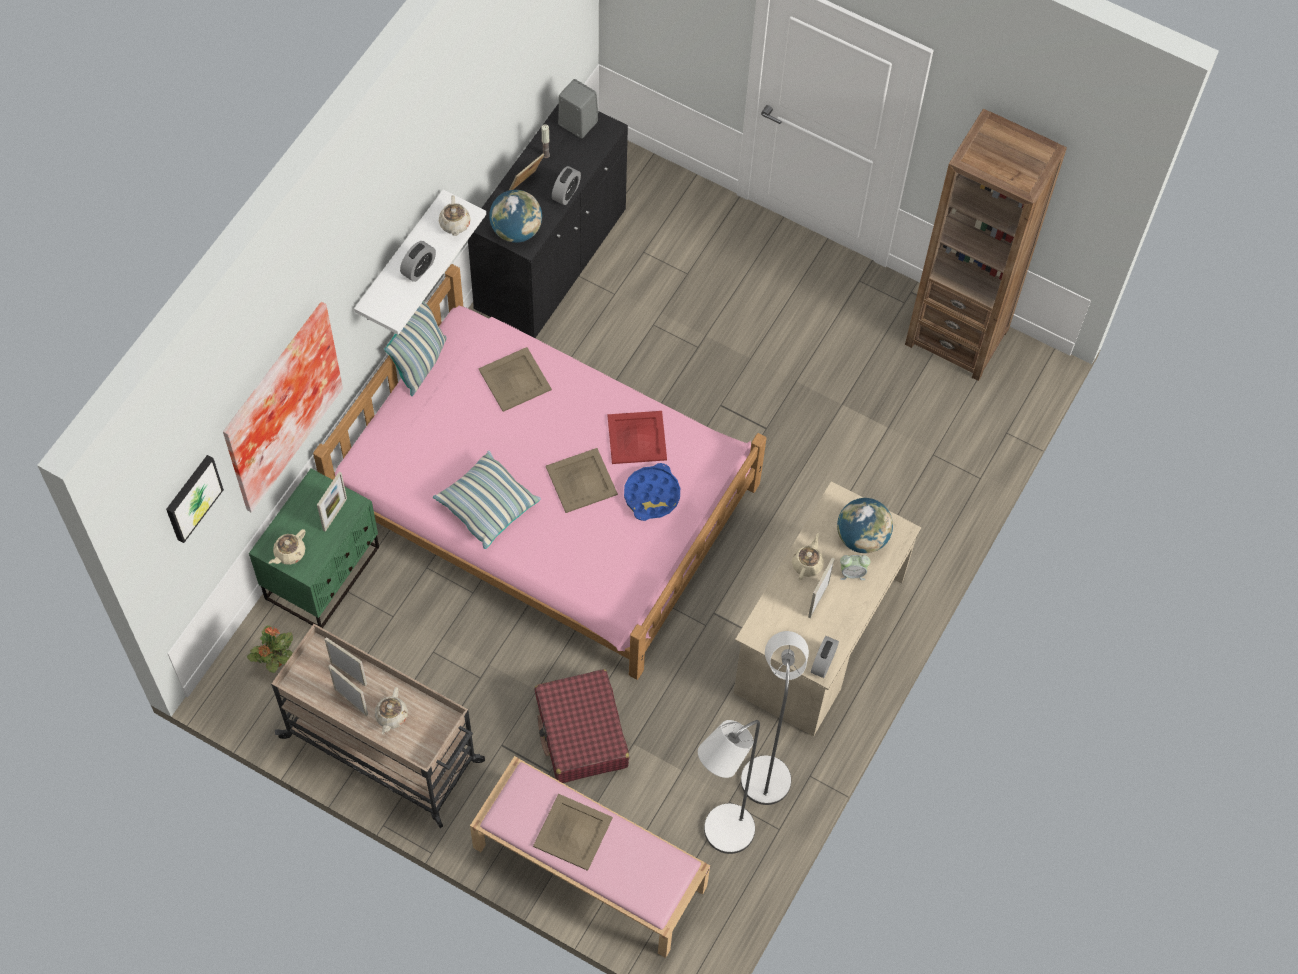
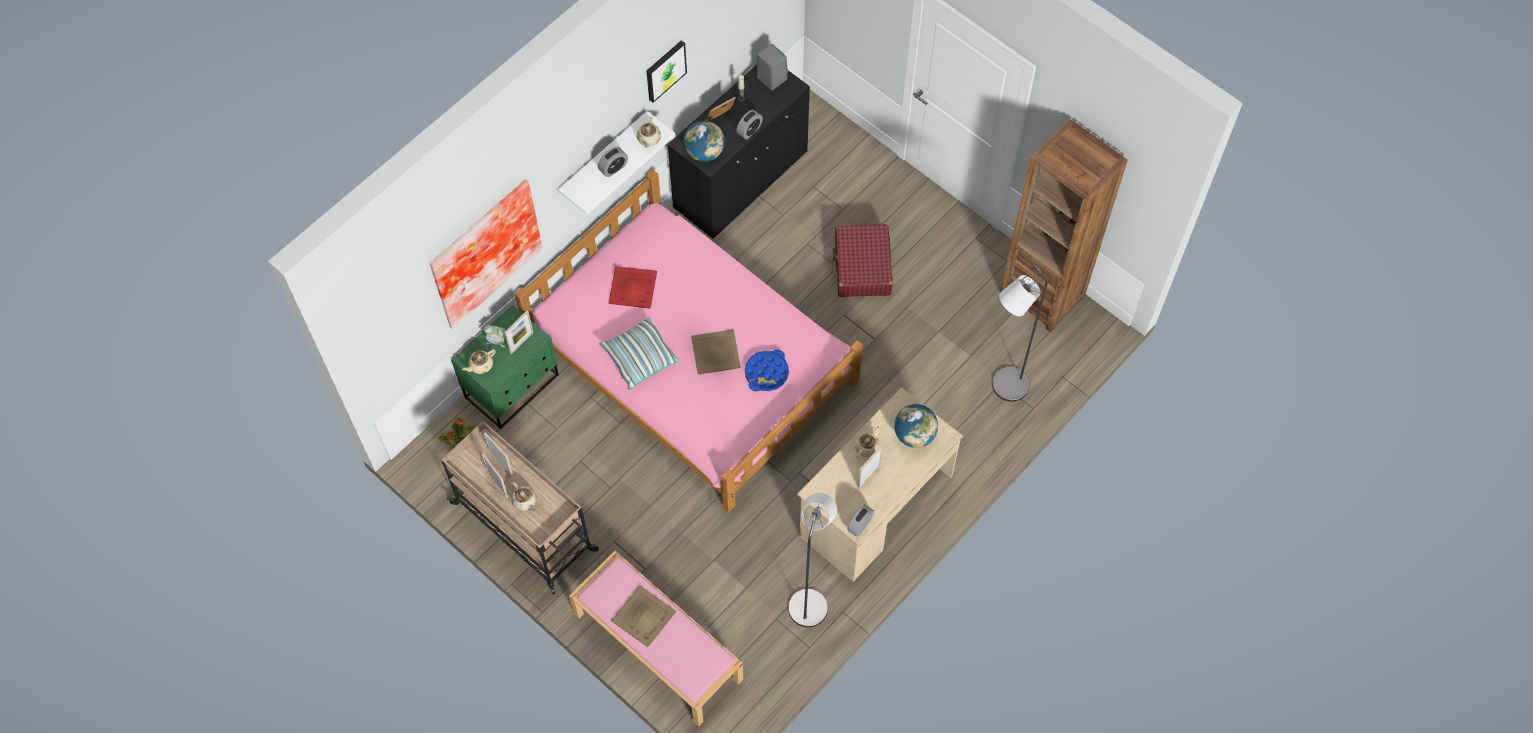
camera: 15 degrees right, 0 degrees up
(192, 497) = (400, 308): picture -> picture (665, 70)
(391, 716) = (524, 501): beige teapot -> beige teapot turned 60 degrees counterclockwise
(420, 363) = (616, 241): pillow -> none
(514, 379) = (683, 266): beige tray -> none
(581, 733) = (676, 544): red suitcase -> red suitcase (862, 267)
(637, 437) = (766, 327): red tray -> red tray (633, 287)
(721, 835) = (763, 643): grey floor lamp -> grey floor lamp (1003, 388)
(852, 573) = (900, 461): alarm clock -> alarm clock (497, 340)

